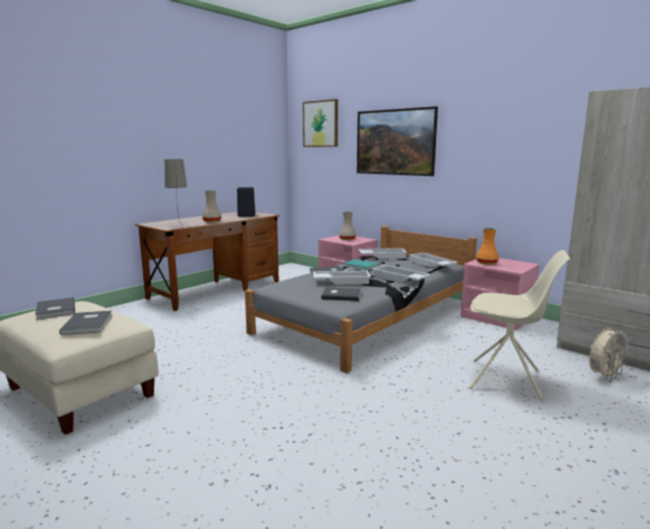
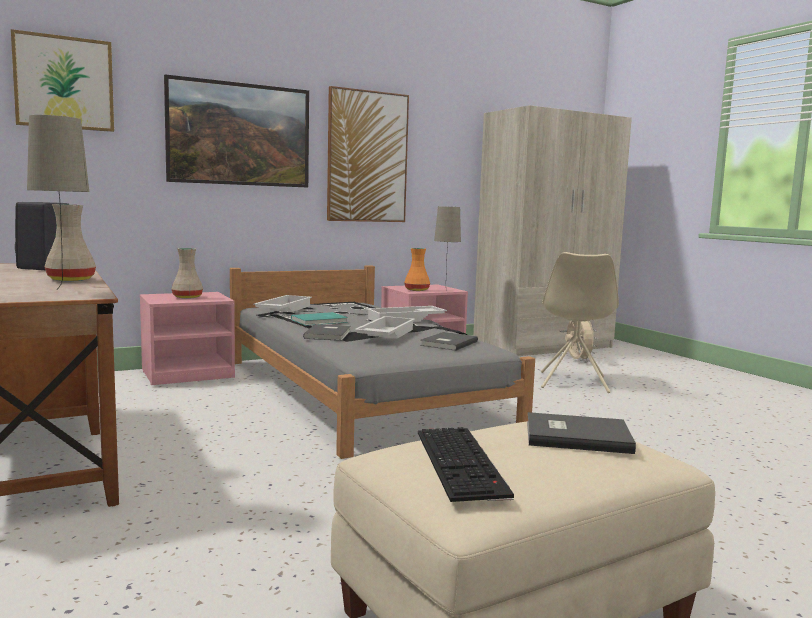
camera: 70 degrees left, 5 degrees down
(54, 310) = (463, 463): grey book -> keyboard
(431, 264) = (358, 305): white tray -> none
(481, 151) = (367, 157): none -> picture
(507, 380) = (573, 383): beige chair -> beige chair turned 150 degrees clockwise
(513, 268) = (445, 289): none -> beige table lamp

